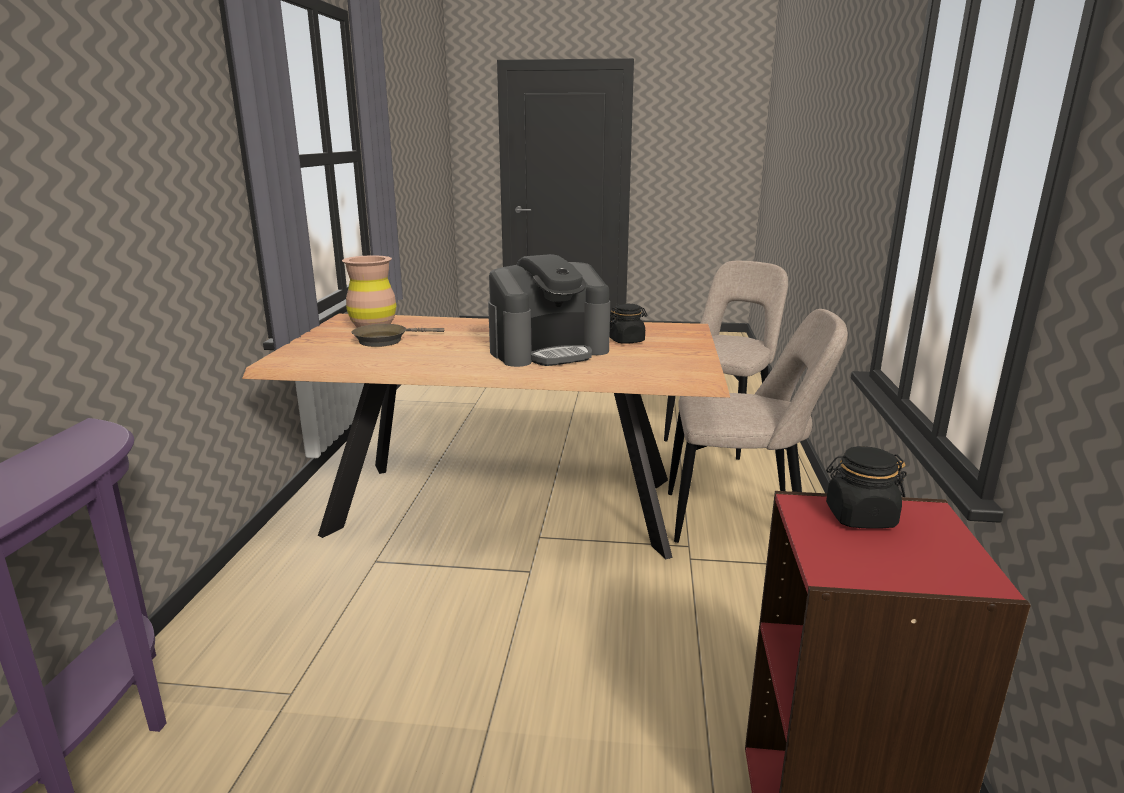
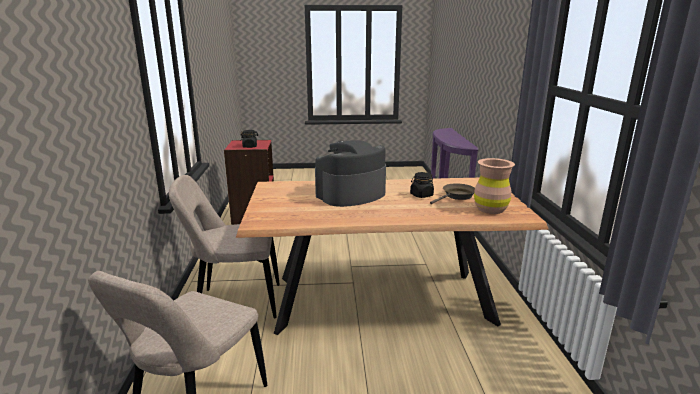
camera: 170 degrees right, 0 degrees up
(626, 340) = (304, 206): black jar -> black jar (421, 195)

